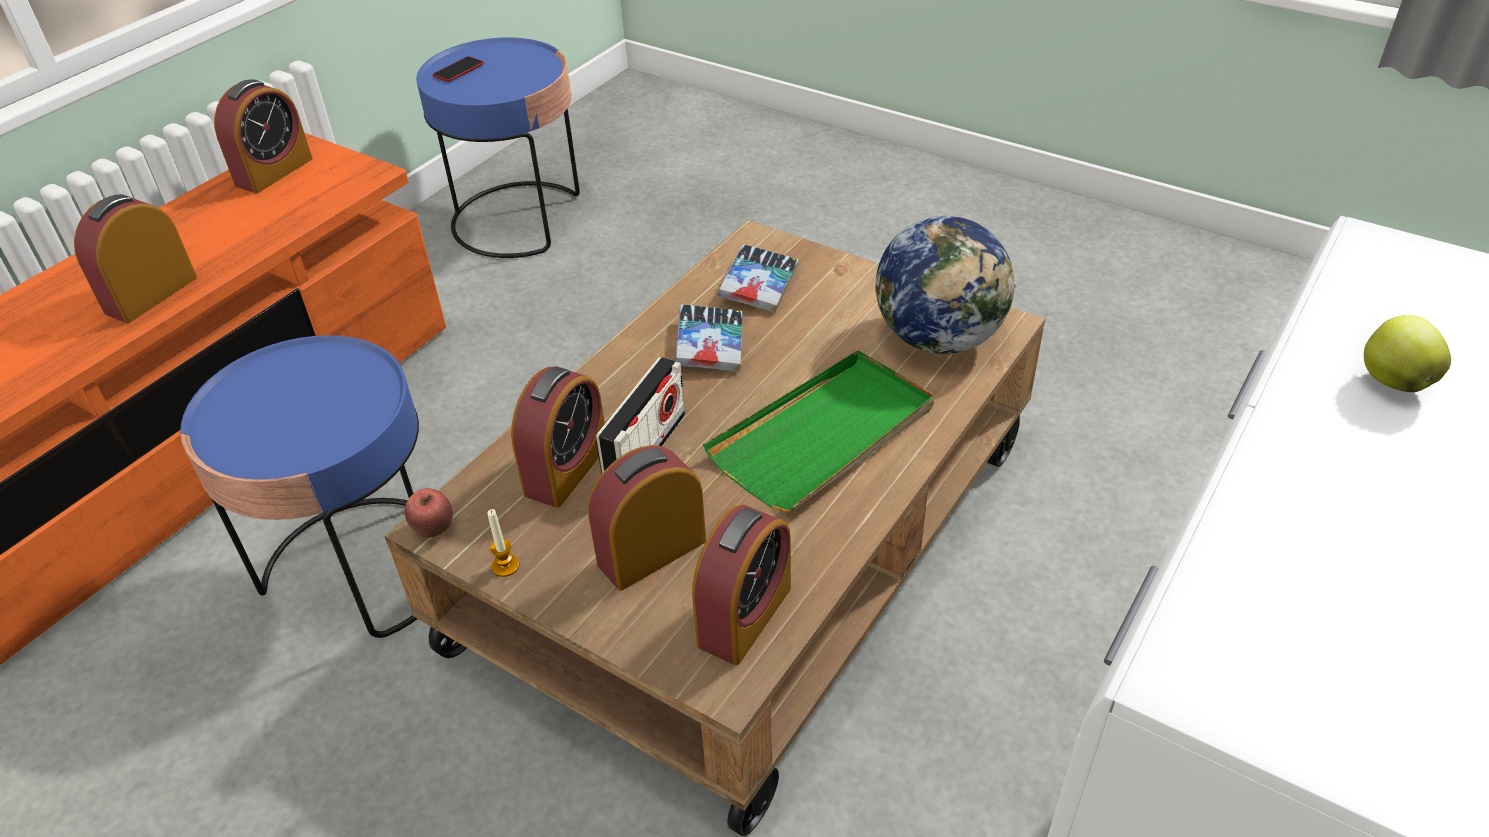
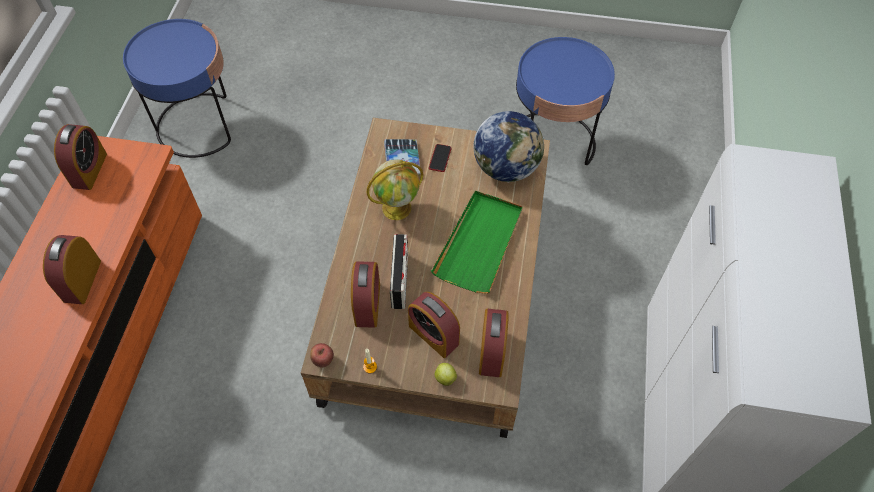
camera: 25 degrees left, 15 degrees up
(362, 570) = (248, 376): blue side table -> blue side table (552, 143)
(458, 70) = (148, 56): phone -> phone (440, 158)
(652, 552) = (433, 335): alarm clock -> alarm clock turned 75 degrees counterclockwise
(710, 345) = (397, 207): book -> globe
(1392, 380) = (777, 231): apple -> apple (445, 378)

